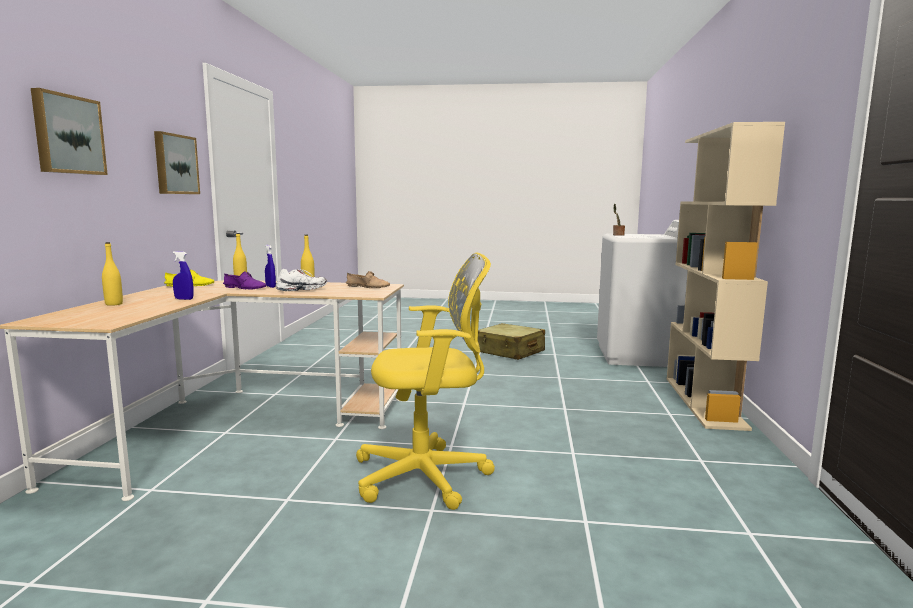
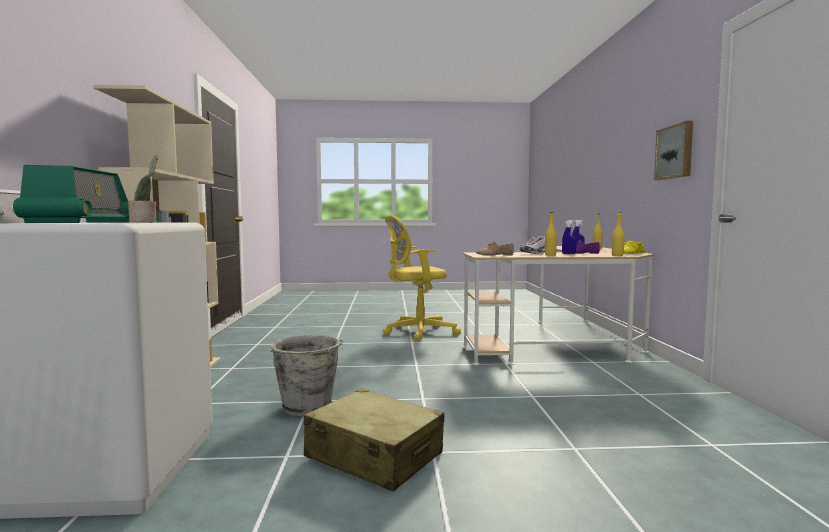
camera: 170 degrees right, 5 degrees down
(67, 134) = (619, 155): picture -> none
(557, 373) = (308, 407): none -> grey bucket
(647, 235) = (84, 222): none -> radio

